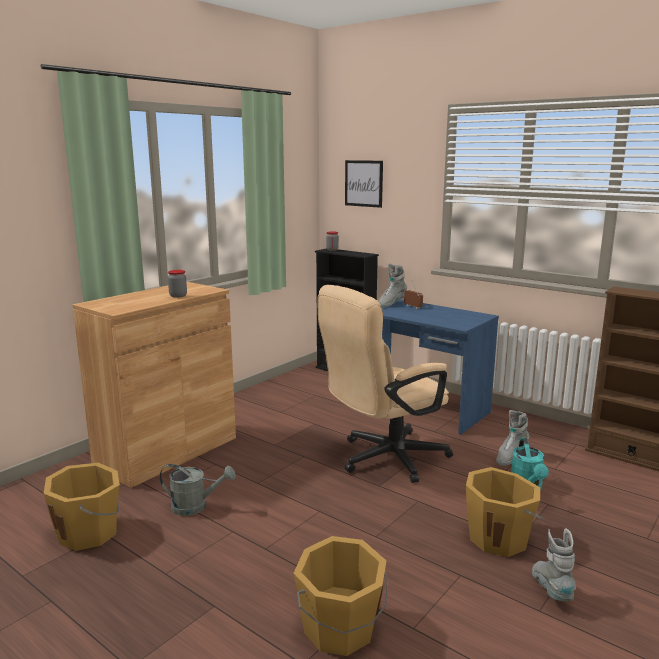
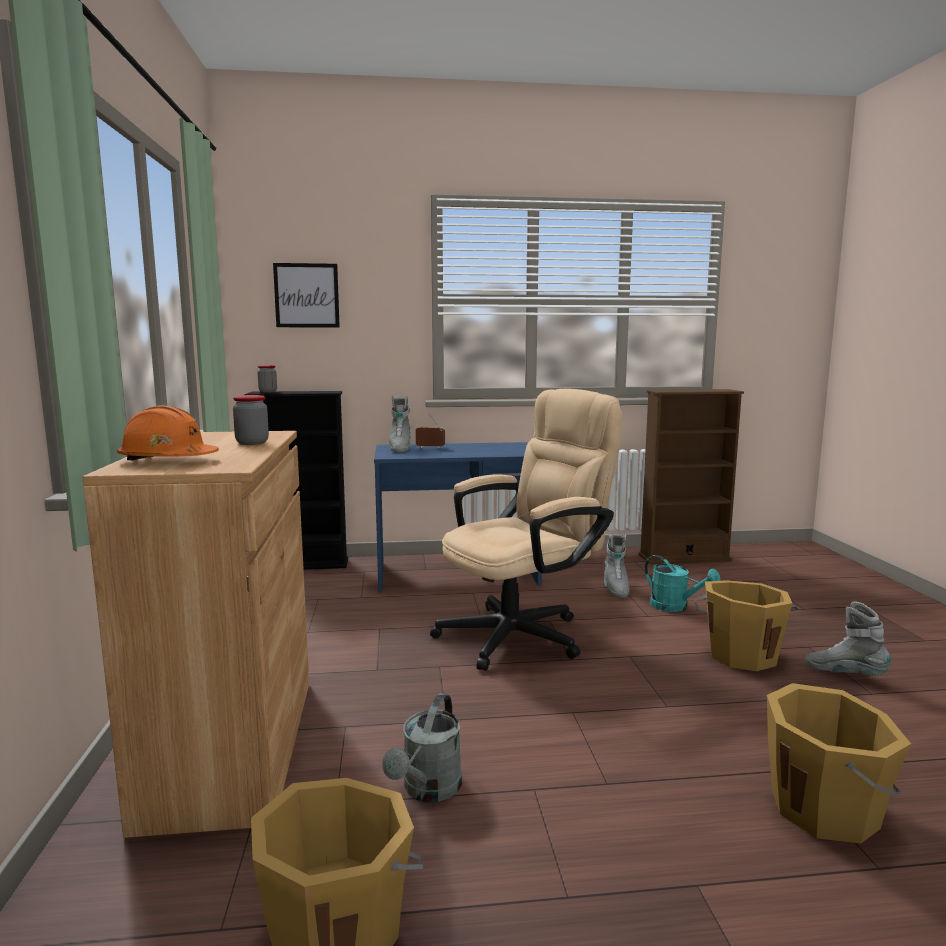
camera: 45 degrees left, 5 degrees down
(116, 301) = (168, 461): none -> orange hard hat
(195, 506) = (428, 790): grey watering can -> grey watering can turned 150 degrees clockwise
(384, 459) = (524, 633): beige office chair -> beige office chair turned 135 degrees counterclockwise

